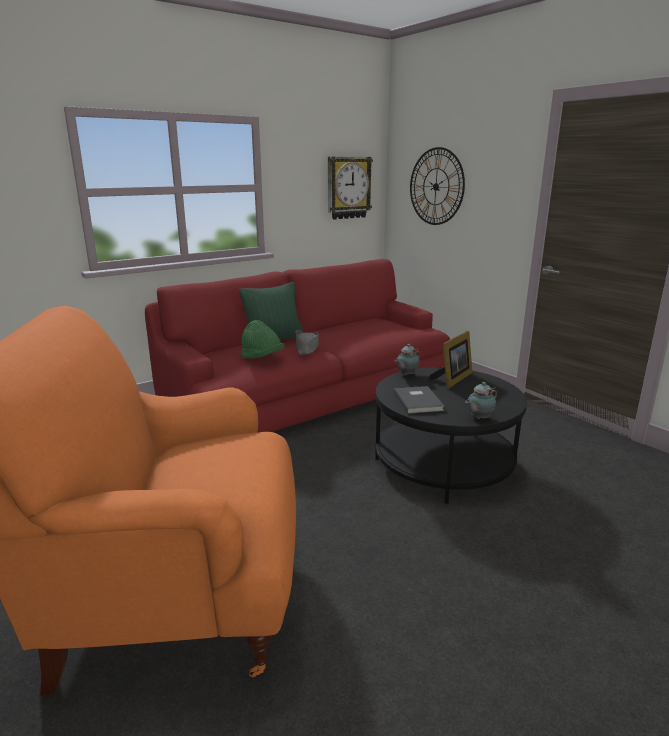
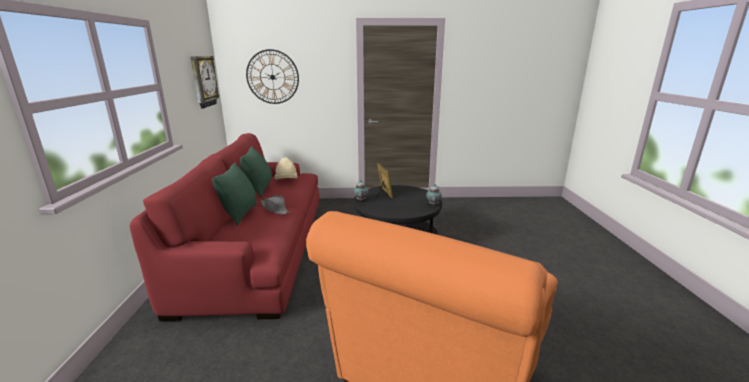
camera: 55 degrees left, 0 degrees up
(262, 358) = (265, 226): green hat -> none
(340, 327) = (259, 189): none -> green pillow
(383, 328) = (286, 181): none -> beige hat
(419, 401) = (398, 209): grey book -> none

